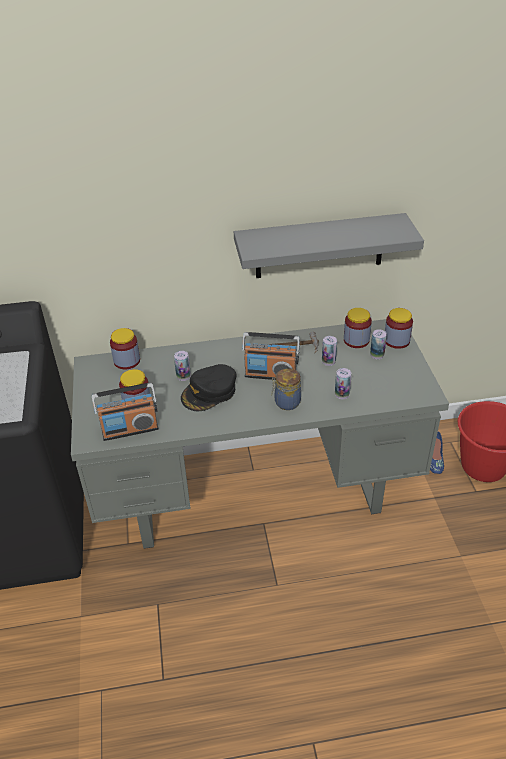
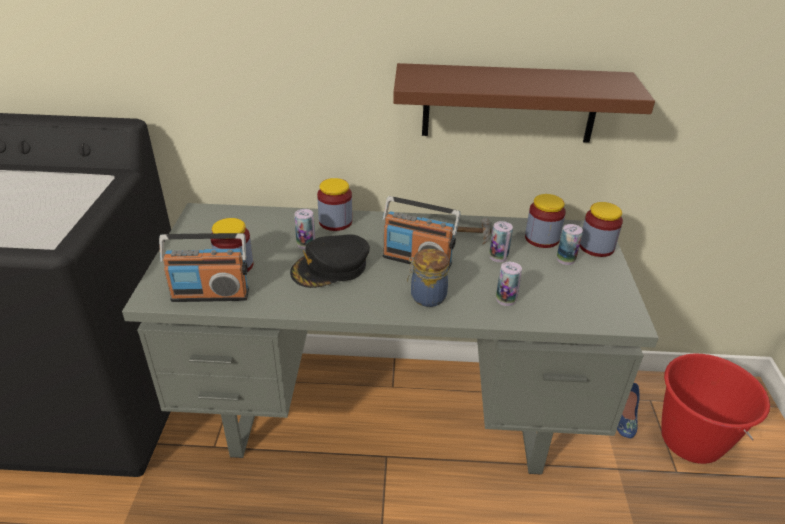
camera: 10 degrees right, 5 degrees down
(127, 361) = (246, 216): jar -> jar (335, 222)
(319, 246) = (509, 104): grey shelf -> brown shelf

